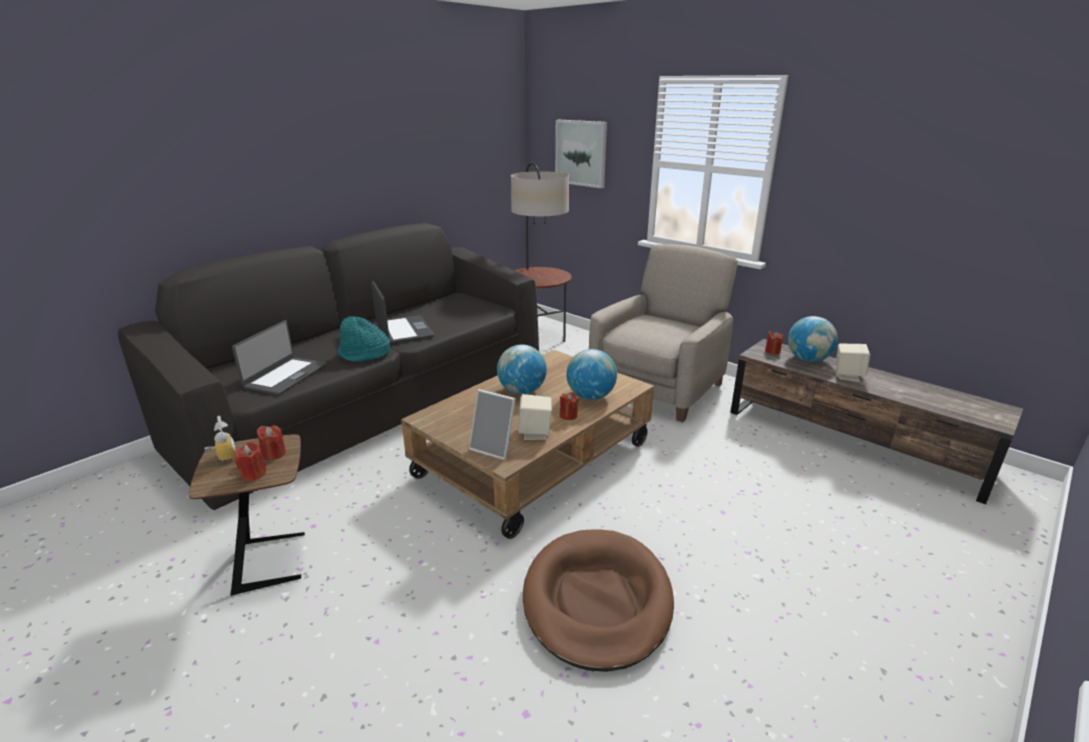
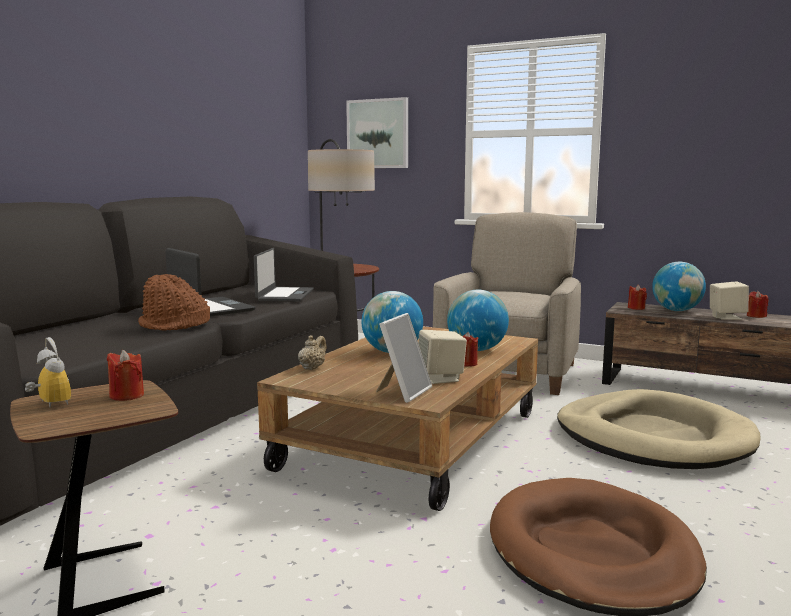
camera: 15 degrees left, 15 degrees down
(253, 474) = (111, 412): red candle -> red candle (756, 316)
(285, 376) = (76, 346): laptop -> laptop (284, 295)
(364, 354) = (174, 326): turquoise hat -> brown hat
(449, 406) = (312, 368): none -> beige teapot
(495, 448) = (403, 392): picture frame -> picture frame turned 75 degrees counterclockwise
(730, 486) = (653, 437): none -> beige dog bed

